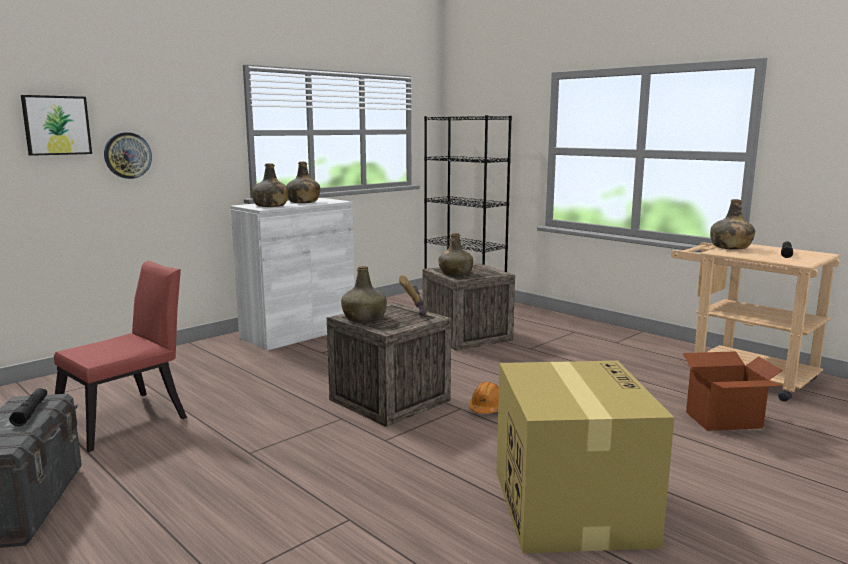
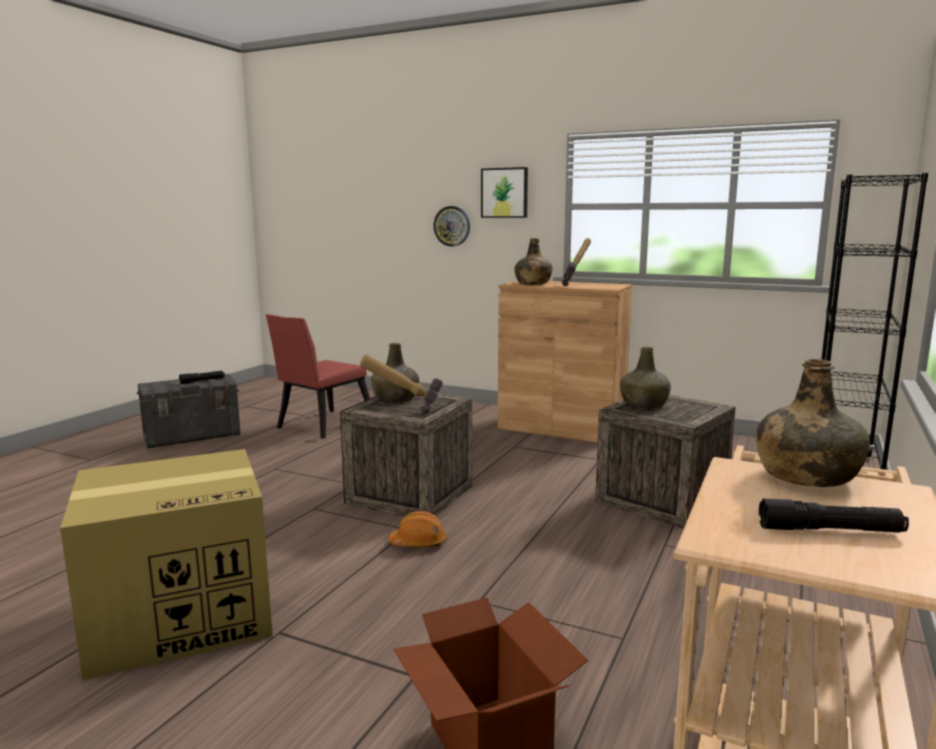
camera: 70 degrees right, 0 degrees up
(56, 125) = (405, 200): picture -> picture (505, 193)
(129, 419) = (321, 426): red chair -> red chair turned 105 degrees clockwise
(298, 332) = (561, 428): white cabinet -> brown cabinet
(303, 202) = (578, 284): green bottle -> hammer

